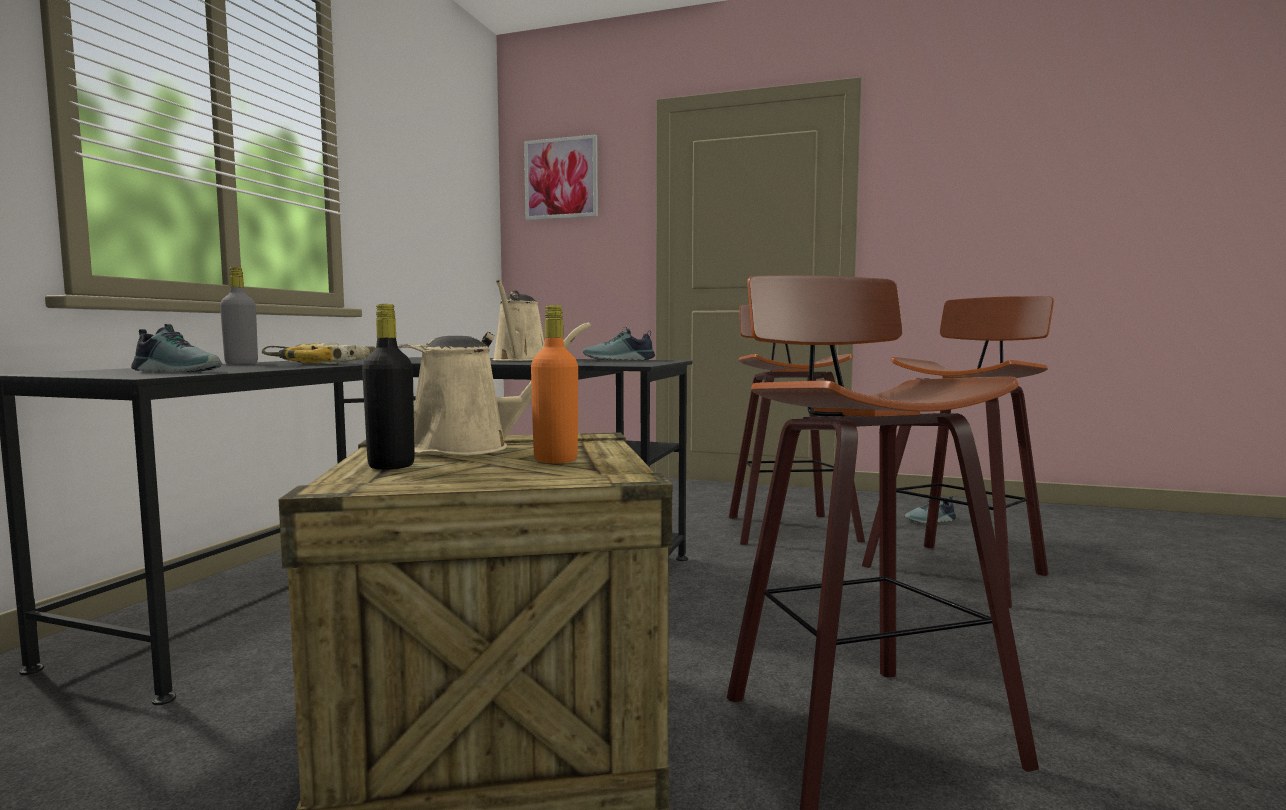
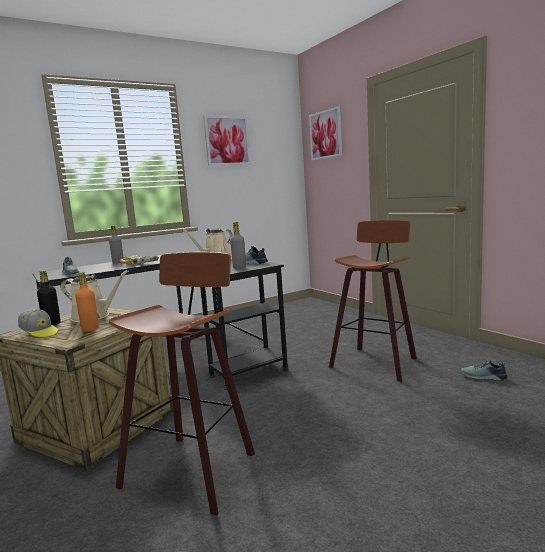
camera: 40 degrees right, 5 degrees up
(406, 146) = (227, 141): none -> picture
(439, 476) = (39, 333): none -> cap
(632, 362) = (239, 267): none -> grey bottle
(959, 570) = (417, 414): stool -> none

